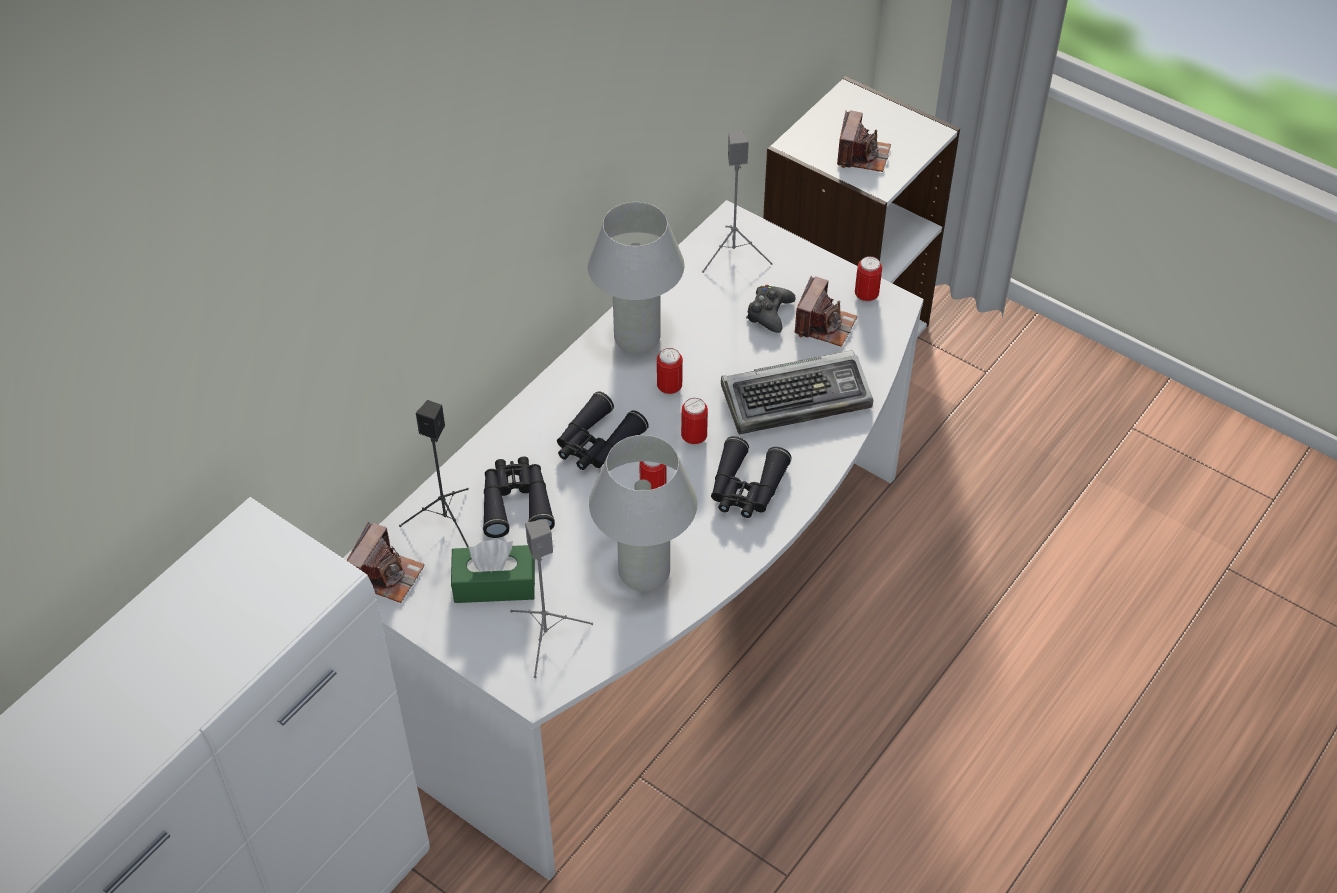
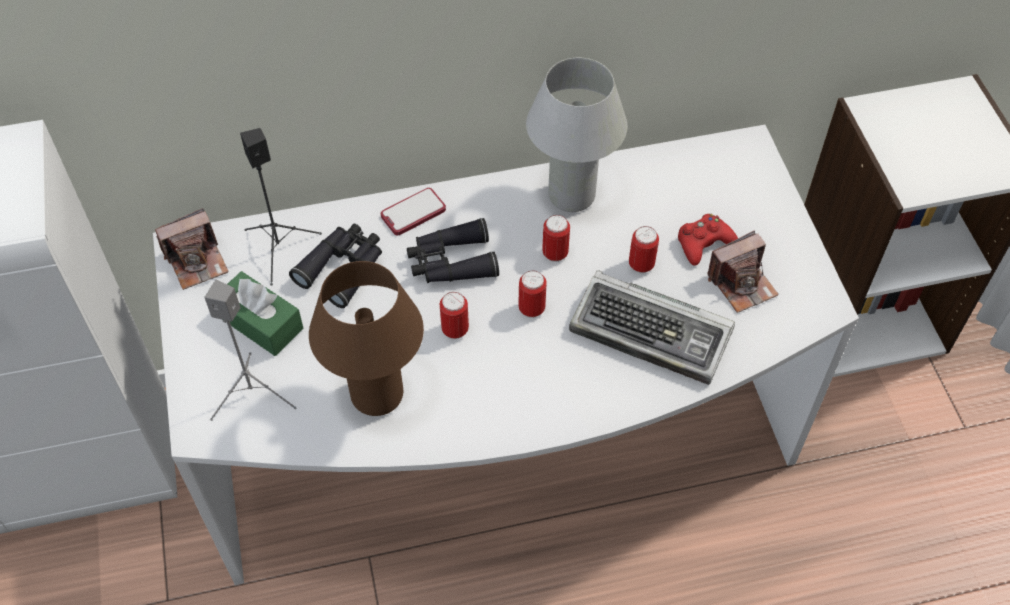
camera: 40 degrees right, 5 degrees up
(526, 426) = (413, 213): none -> phone
(644, 572) = (377, 395): white table lamp -> brown table lamp
(734, 254) = (725, 174): grey speaker -> none
(746, 488) = (529, 382): black binoculars -> none
(769, 313) = (703, 243): black game controller -> red game controller
(862, 155) = (921, 153): camera -> none
(866, 296) = (806, 282): can -> can (641, 265)

